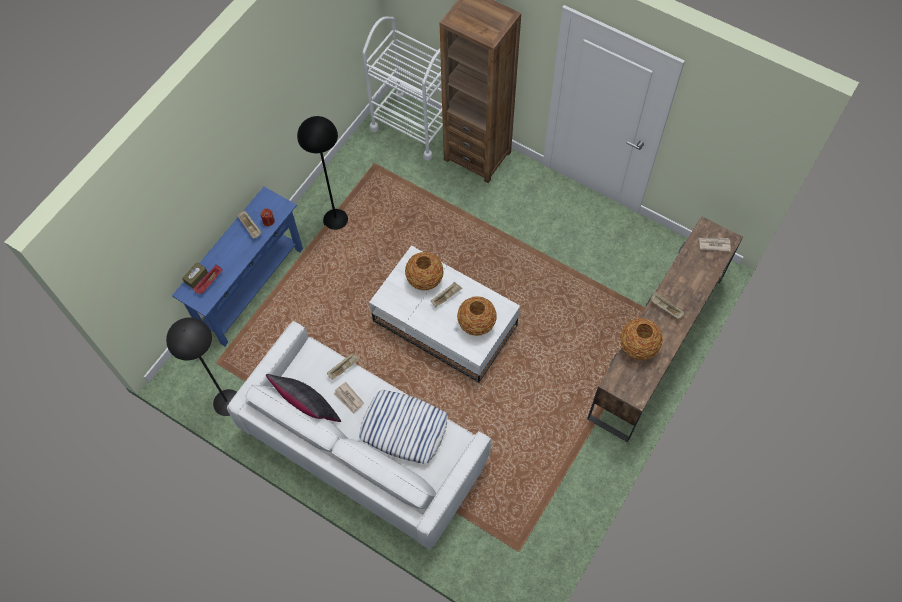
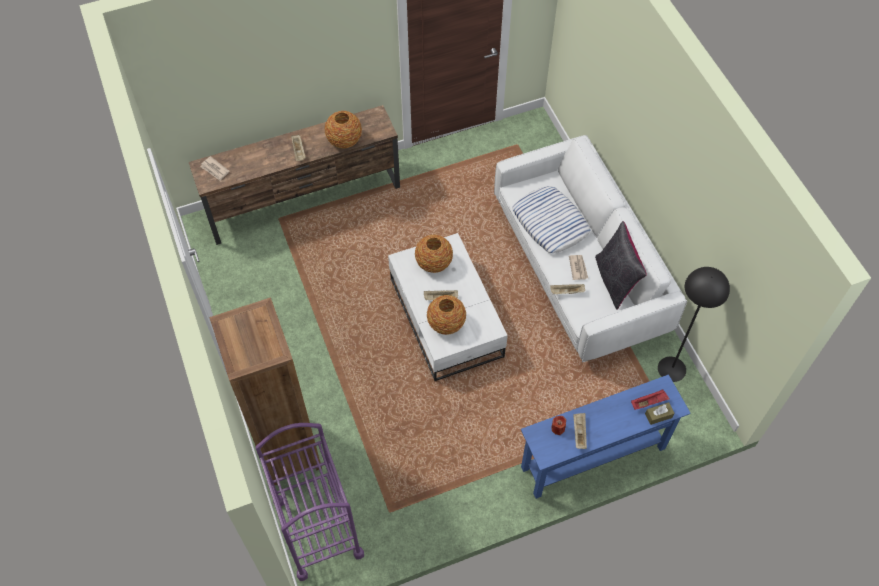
camera: 145 degrees left, 5 degrees down
(336, 220) = (470, 475): black floor lamp -> none
(413, 126) = (318, 528): white cart -> purple cart

